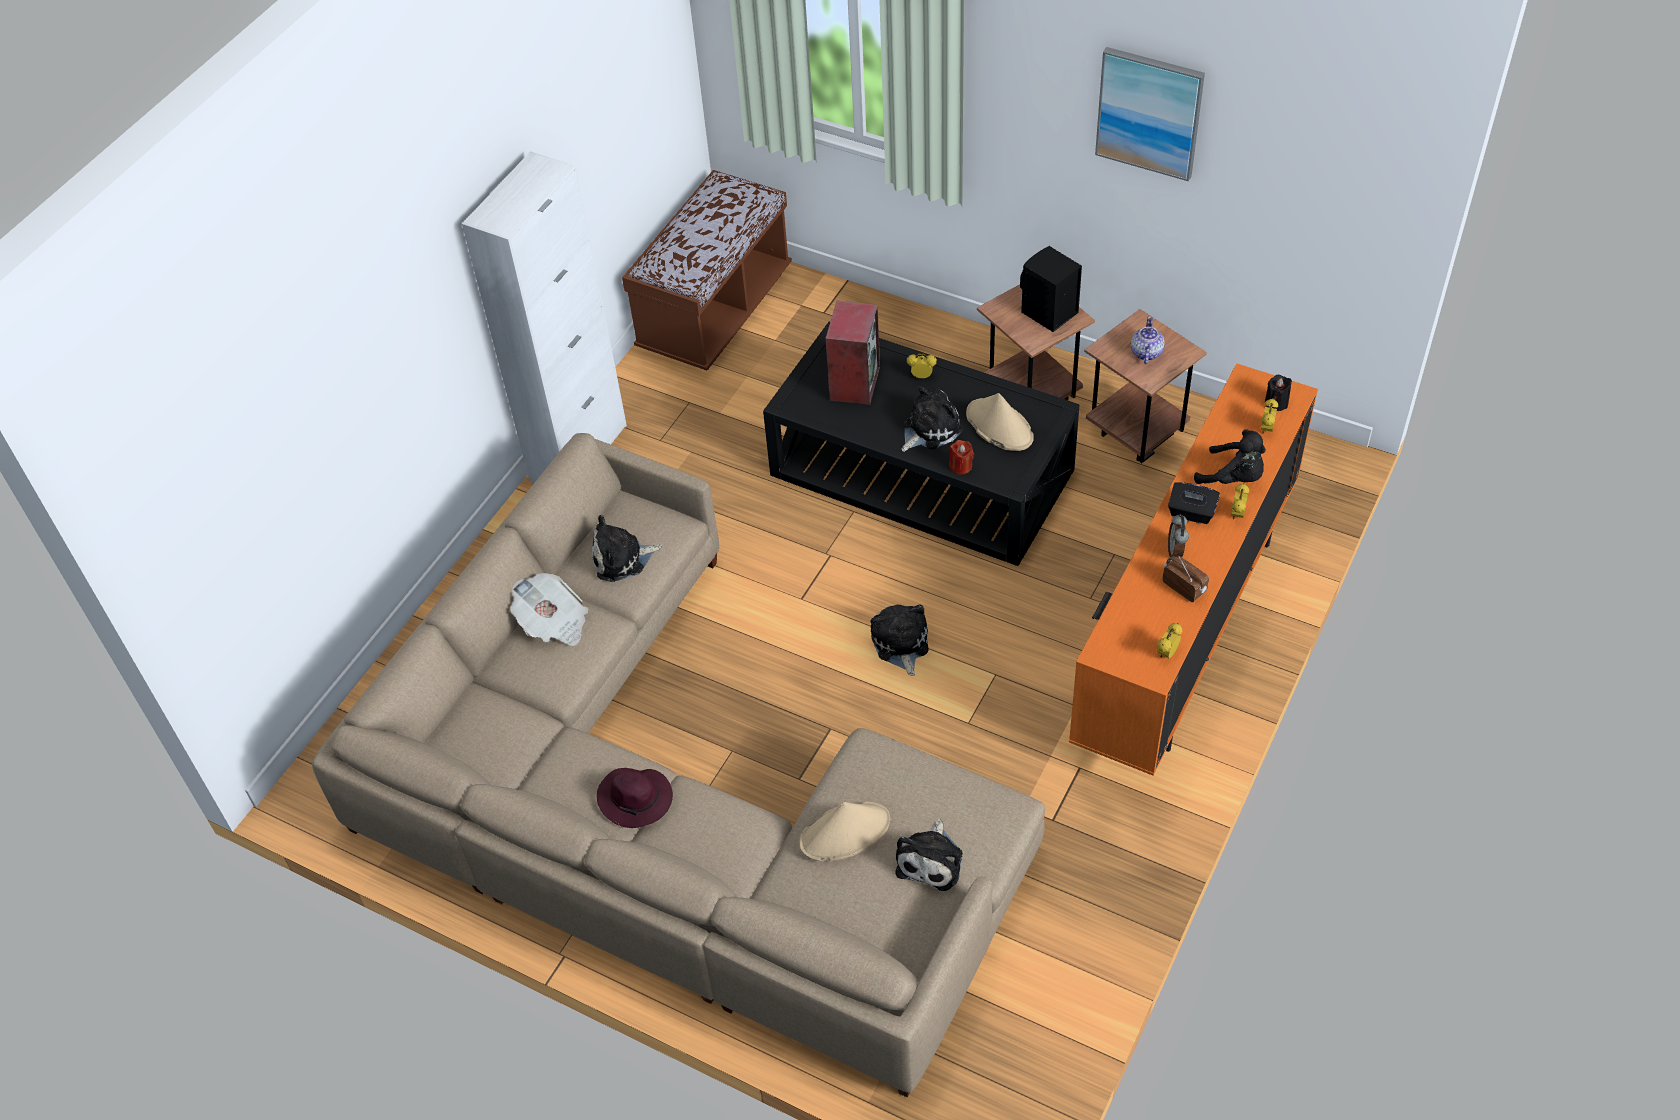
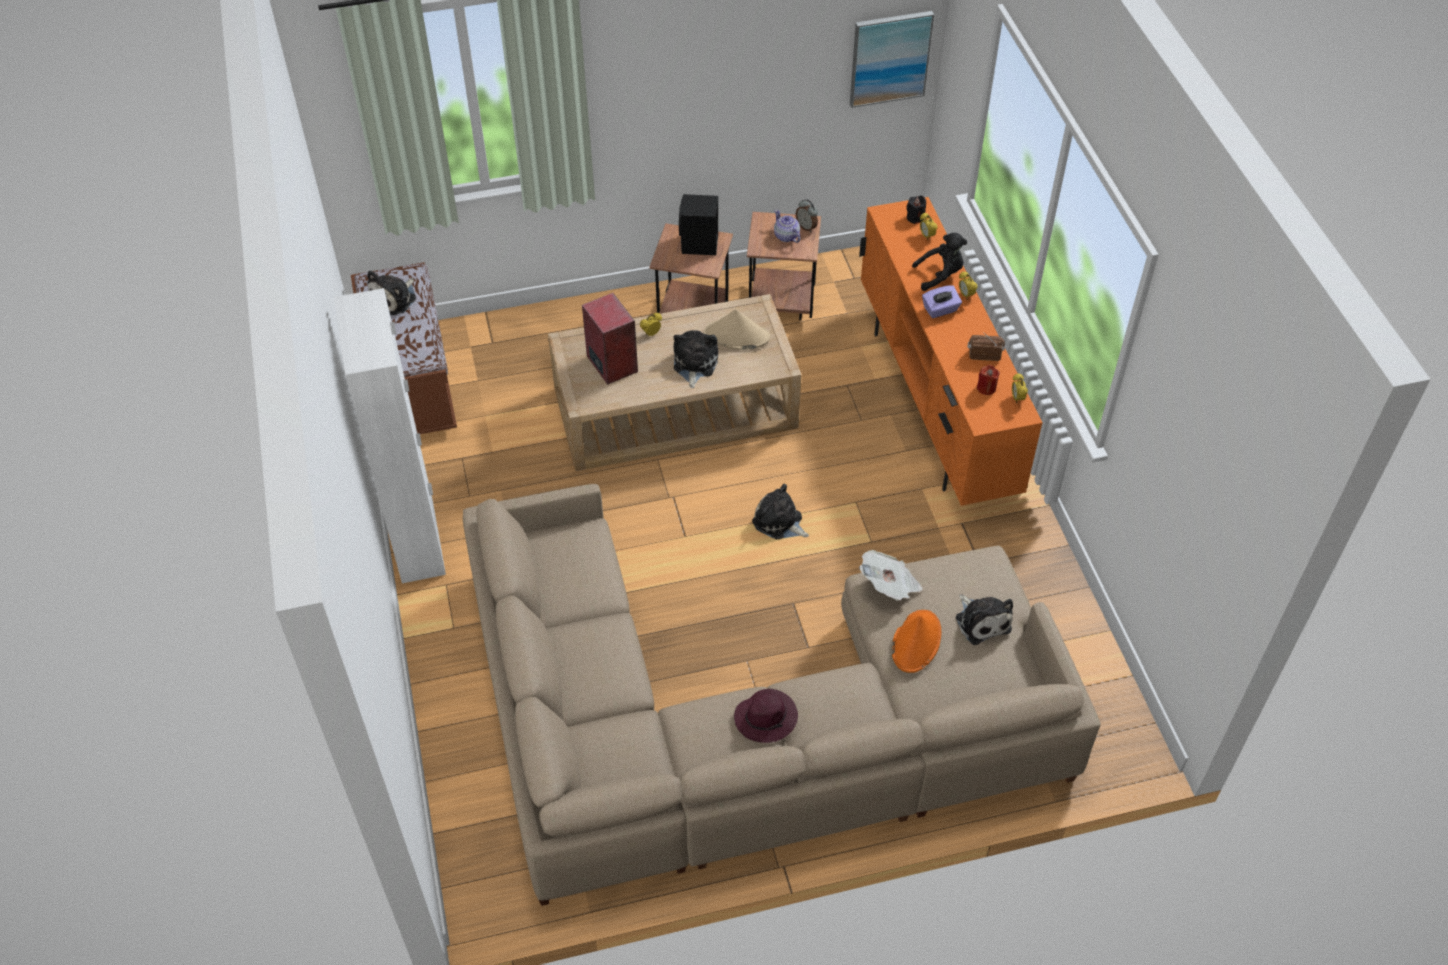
camera: 45 degrees left, 0 degrees up
(553, 623) = (579, 648): newspaper -> newspaper (889, 586)
(622, 558) = (577, 575): plush toy -> plush toy (395, 298)
(845, 832) = (916, 641): beige hat -> orange hat
(920, 474) = (675, 409): black coffee table -> beige coffee table
(961, 466) = (740, 375): red candle -> red candle (986, 388)
(1149, 112) = (732, 58): picture -> picture (889, 58)
(1176, 551) = (957, 337): alarm clock -> alarm clock (806, 227)
(1191, 513) = (940, 310): black tissue box -> purple tissue box

